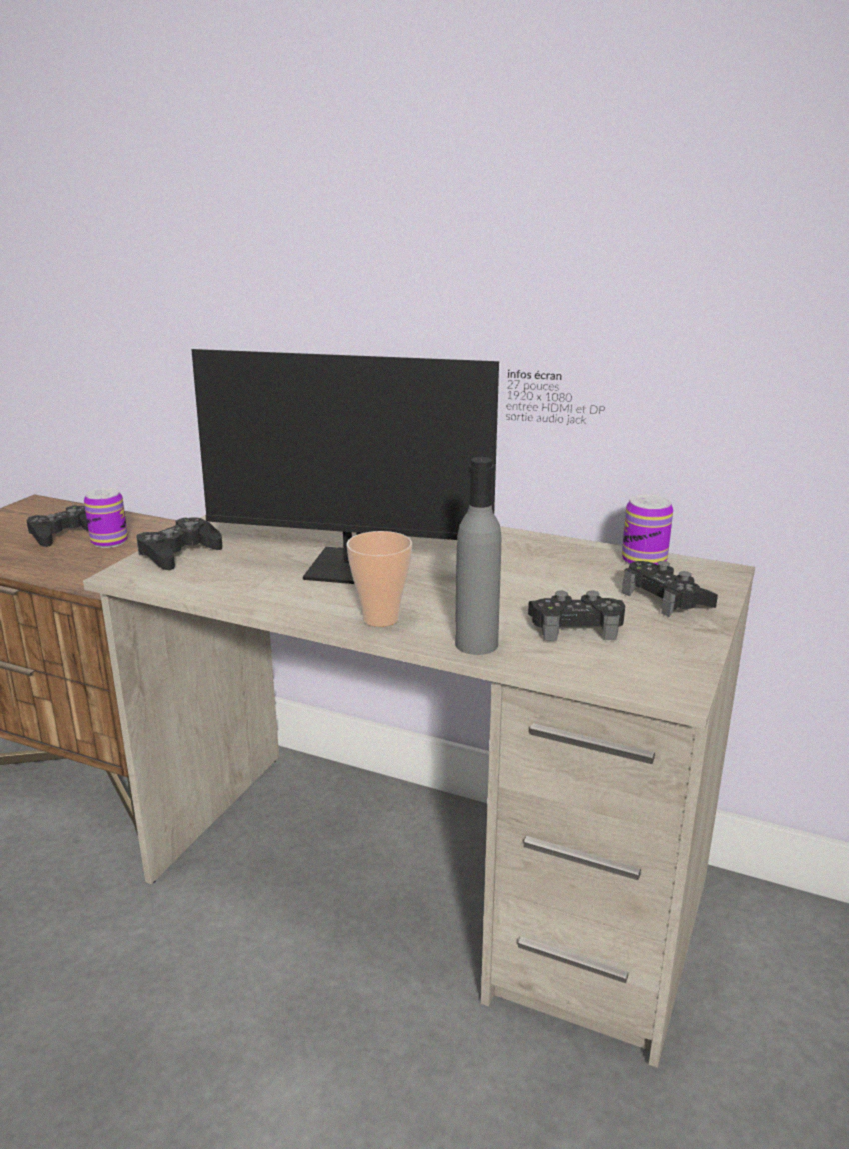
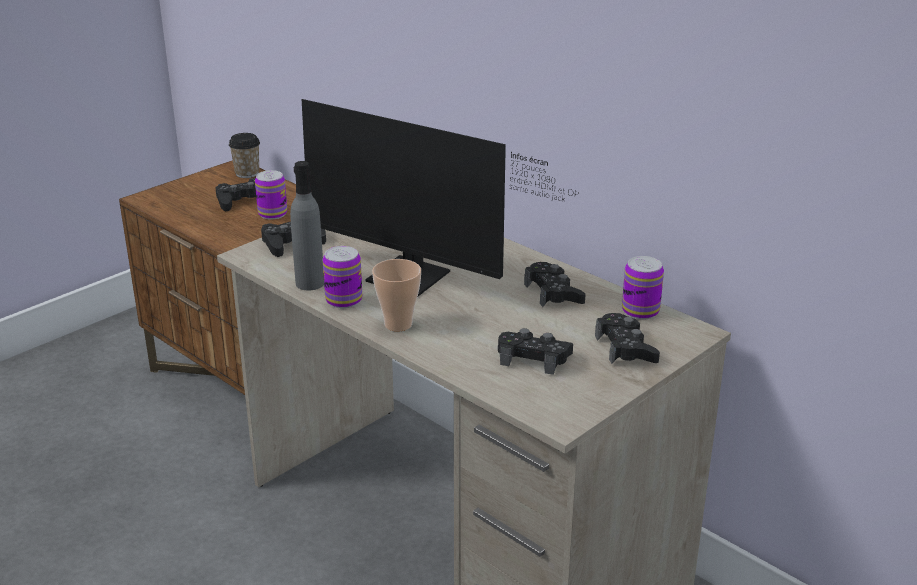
camera: 20 degrees right, 5 degrees up
(54, 507) = (247, 173): none -> cup
(290, 603) = (344, 300): none -> can
(476, 644) = (450, 358): grey bottle -> grey bottle (310, 283)
(534, 558) = (553, 293): none -> black game controller

